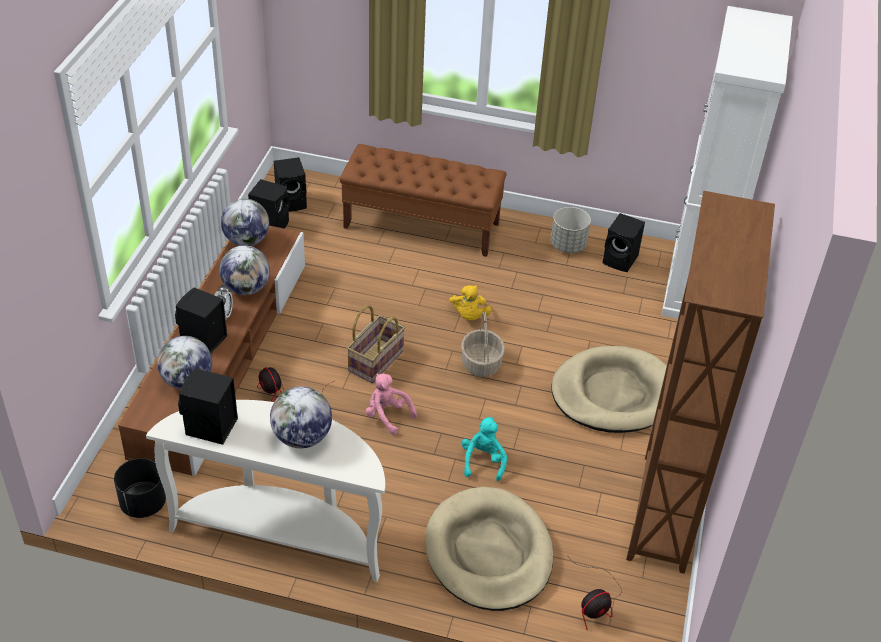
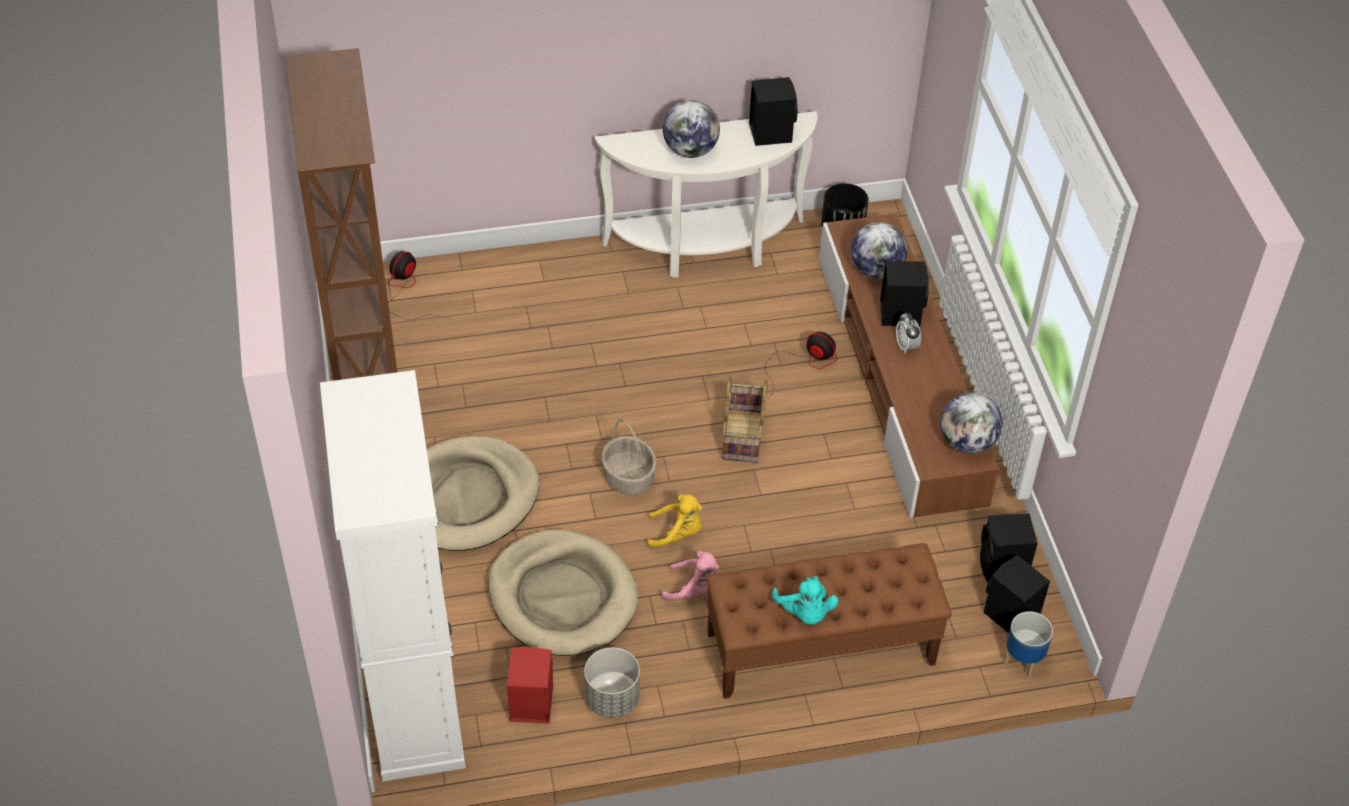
camera: 155 degrees right, 5 degrees up
(246, 288) = (912, 384): globe -> none
(306, 181) = (1023, 660): none -> planter
(387, 415) = (689, 383): pink plush toy -> pink plush toy (695, 589)
(469, 316) = (677, 533): yellow plush toy -> yellow plush toy turned 120 degrees clockwise
(483, 461) = (568, 373): turquoise plush toy -> turquoise plush toy (805, 613)
(488, 553) = (519, 296): beige dog bed -> beige dog bed (562, 597)
(621, 260) = (529, 703): black speaker -> red speaker

